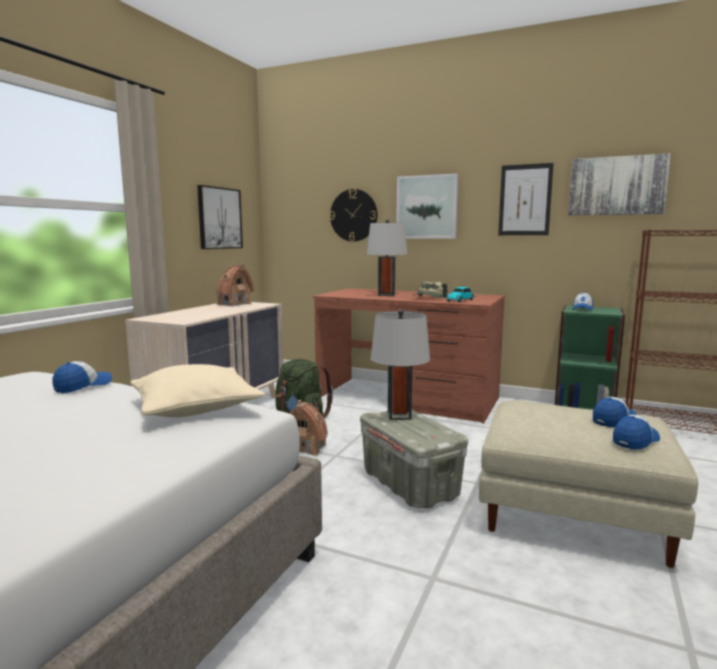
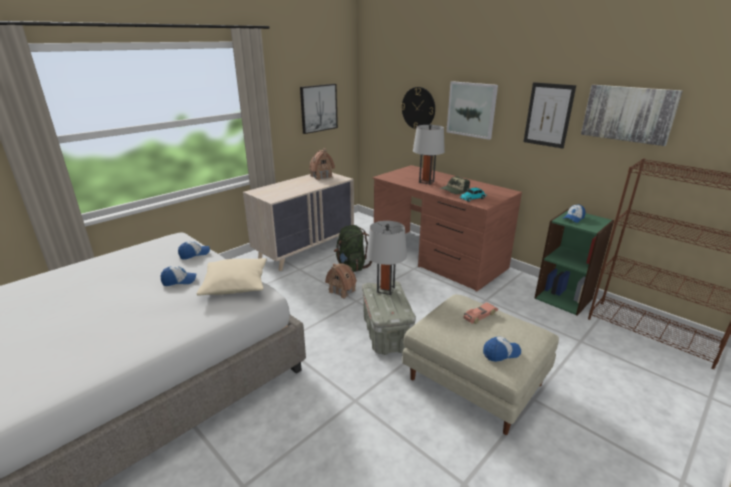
camera: 20 degrees right, 15 degrees up
(563, 412) = (479, 316): none -> toy car
(614, 420) = (507, 331): cap -> cap (179, 281)

